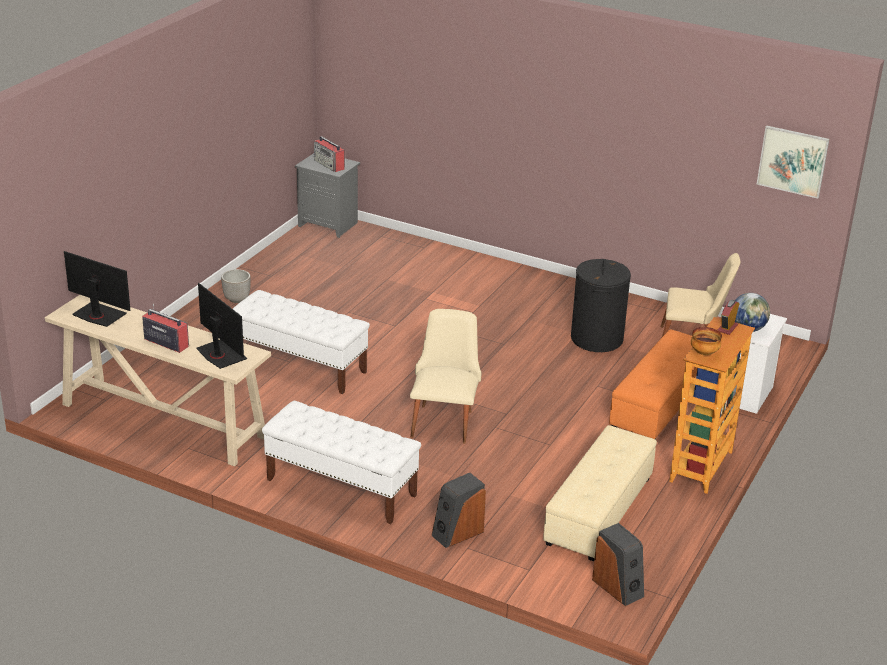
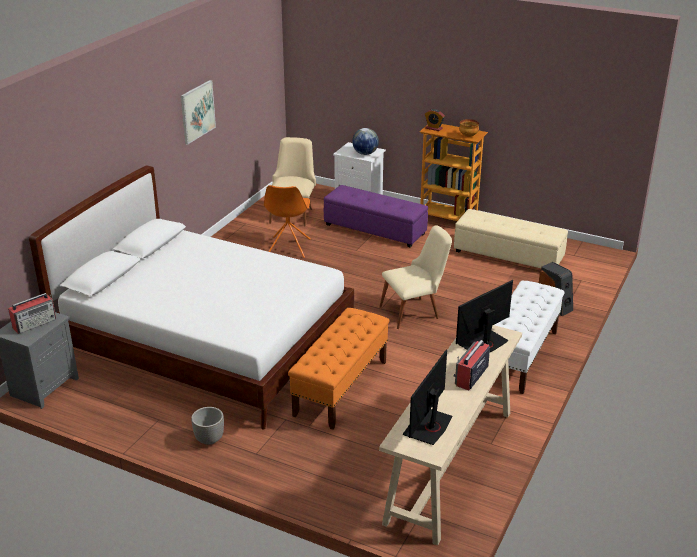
camera: 90 degrees left, 0 degrees up
(301, 365) = (341, 388): white bench -> orange bench
(384, 294) = (207, 346): none -> white bed
(444, 420) = (415, 312): beige chair -> beige chair turned 150 degrees clockwise
(596, 339) = (288, 248): black laundry basket -> orange chair
(618, 587) = (583, 252): speaker -> none
(660, 403) = (375, 229): orange ottoman -> purple ottoman
(792, 161) = (267, 62): picture -> picture (197, 111)

